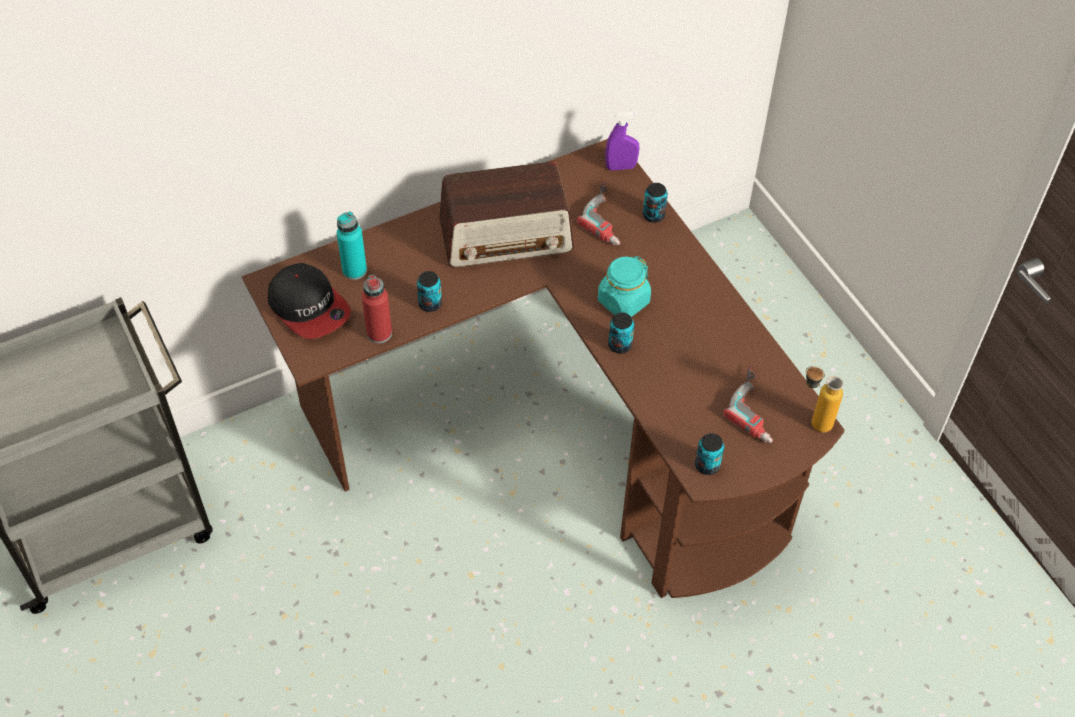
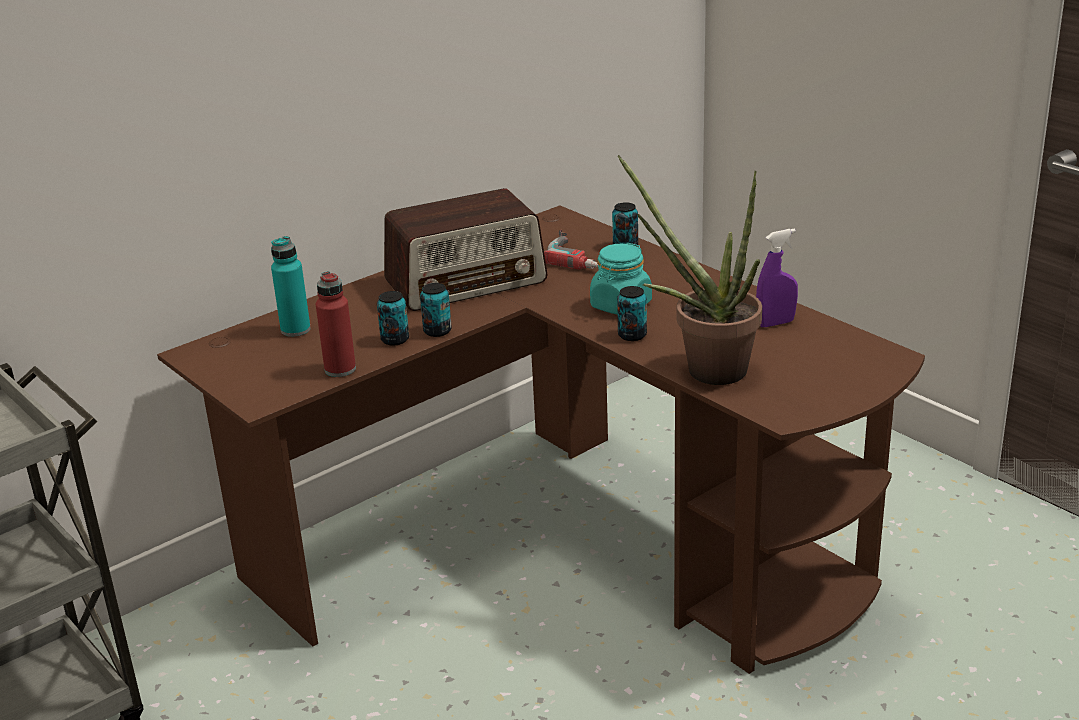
camera: 10 degrees left, 25 degrees down
(309, 307) = (247, 363): cap -> none
(621, 167) = (574, 222): purple spray bottle -> purple spray bottle (775, 323)
(662, 403) = (704, 368): none -> potted plant
(707, 465) = (782, 405): can -> can (437, 331)
(758, 408) = (817, 355): power drill -> none
(812, 421) = (885, 354): bottle -> none

